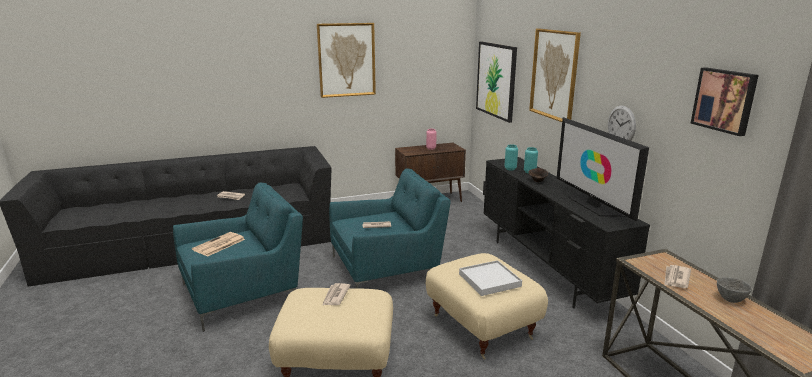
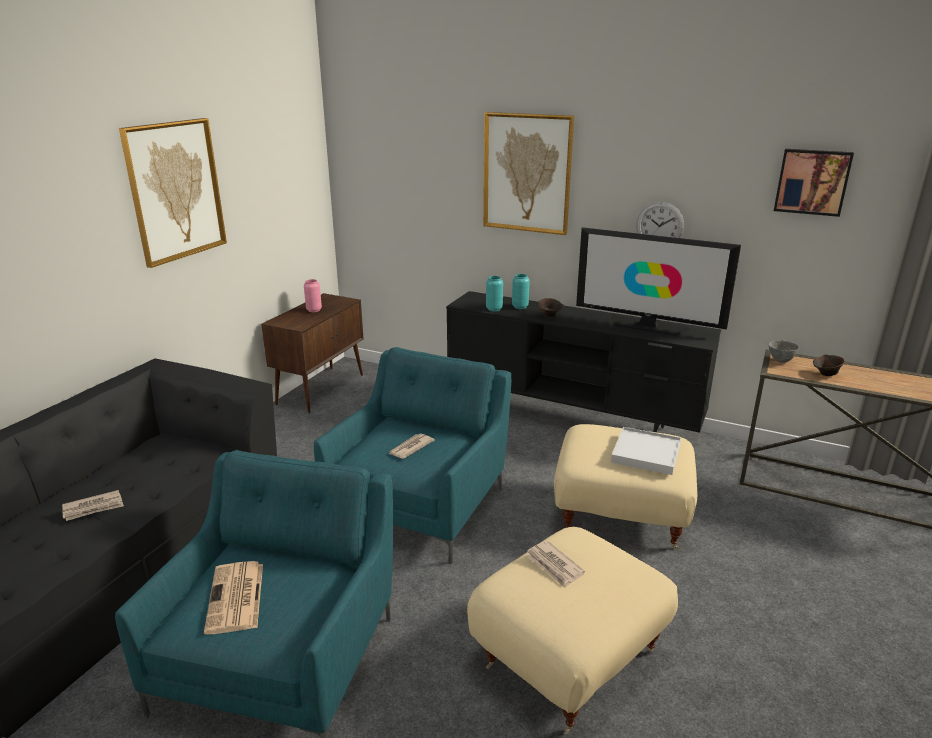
camera: 45 degrees left, 5 degrees up
(496, 80) = (394, 190): picture -> none
(676, 278) = (826, 374): newspaper -> brown bowl
(730, 300) = (880, 377): grey bowl -> grey bowl (781, 361)

